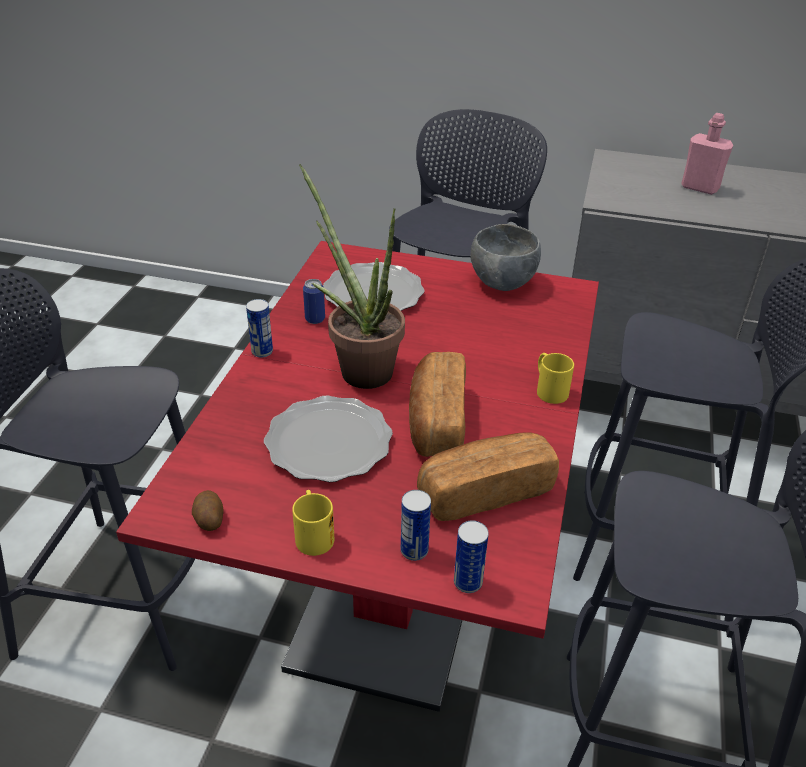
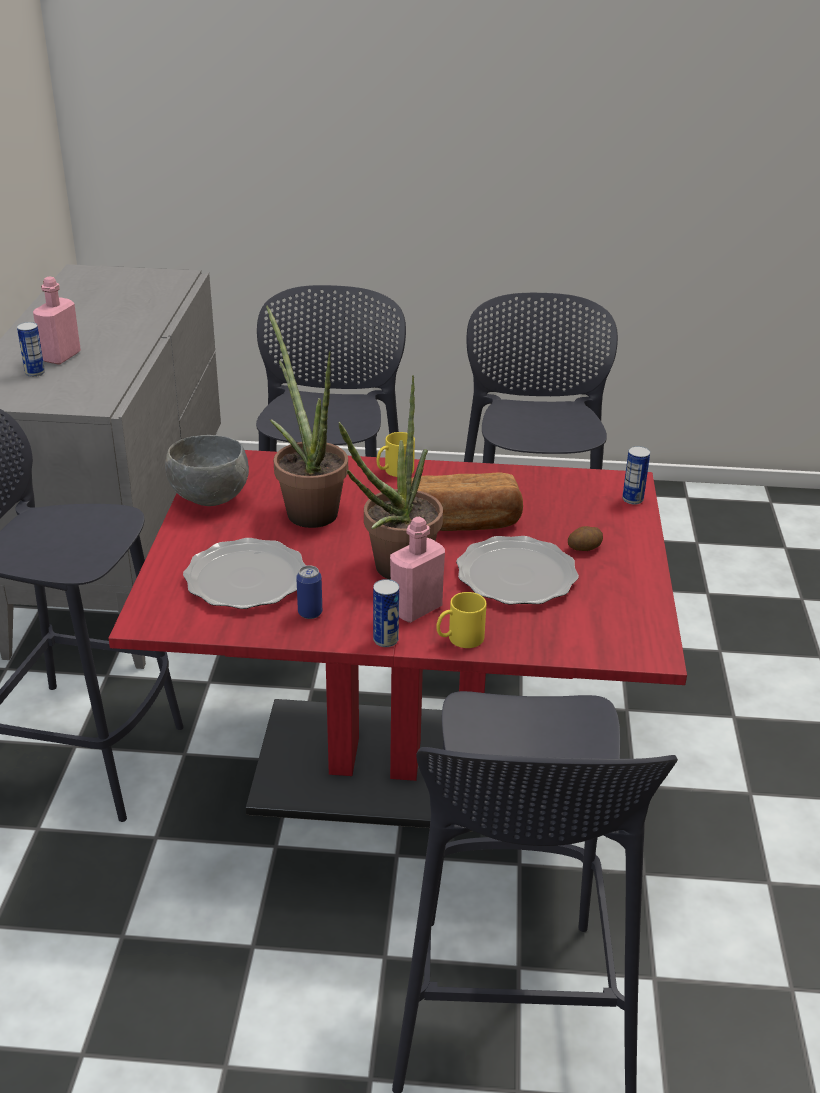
camera: 100 degrees left, 5 degrees down
(209, 519) = (643, 624): potato -> potato (585, 548)
(298, 372) = (416, 609): none -> pink bottle
(313, 534) = (628, 569): yellow mug -> yellow mug (459, 639)
(414, 550) = (617, 522): can -> can (35, 373)
(479, 330) = (307, 508): none -> potted plant
(484, 491) = (538, 496): bread -> none

